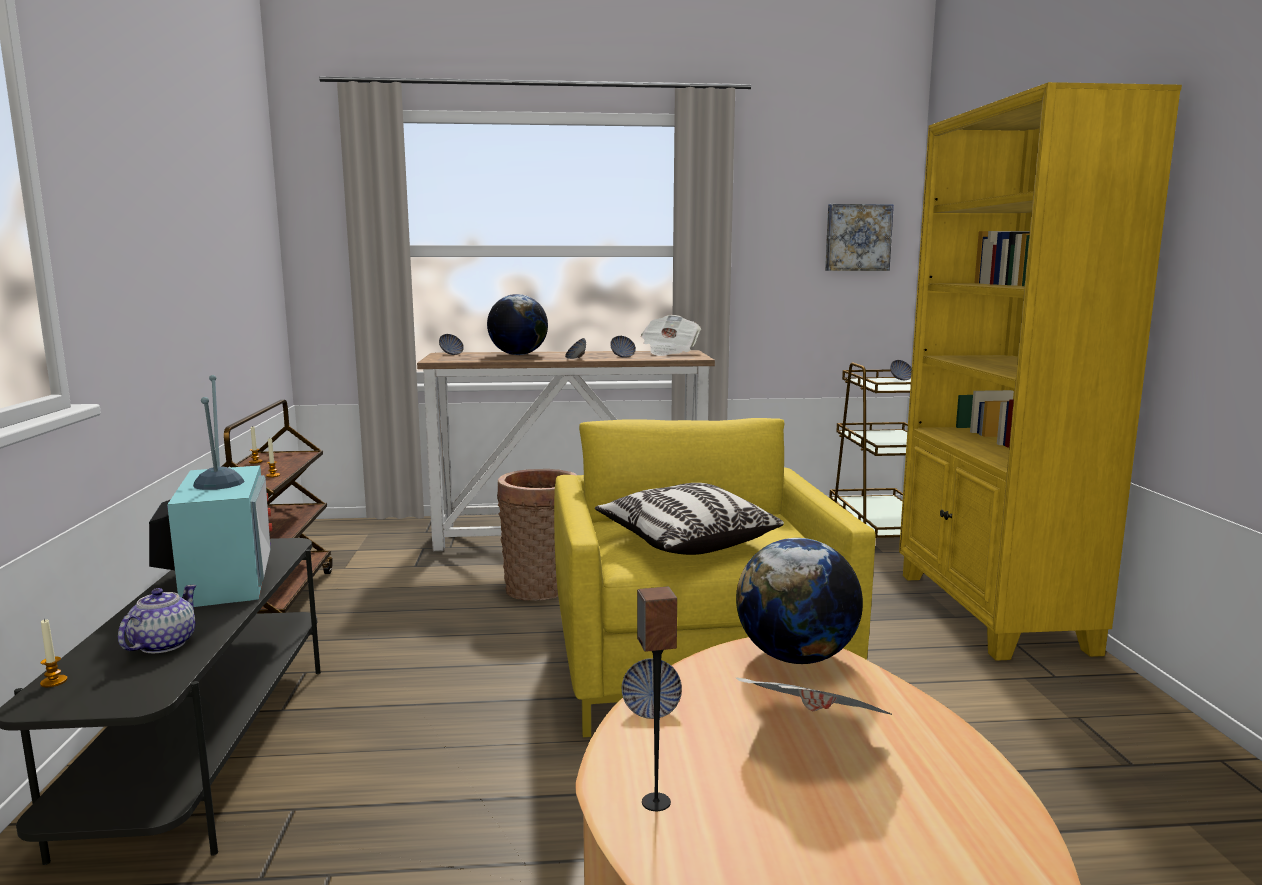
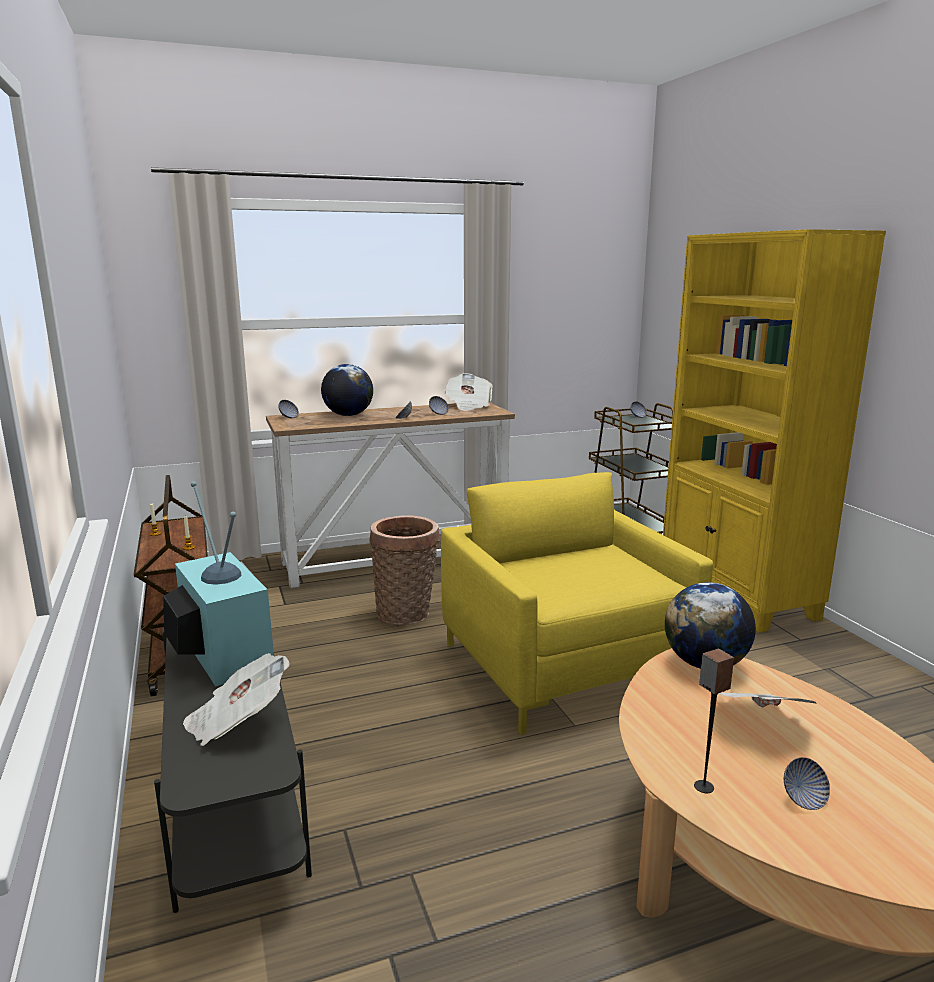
camera: 15 degrees left, 5 degrees up
(54, 682) = (181, 769): candle -> none
(162, 645) = (237, 722): teapot -> newspaper
(651, 709) = (646, 719): bowl -> bowl (803, 799)
(685, 542) = (575, 579): pillow -> none
(857, 237) = (599, 304): picture -> none

